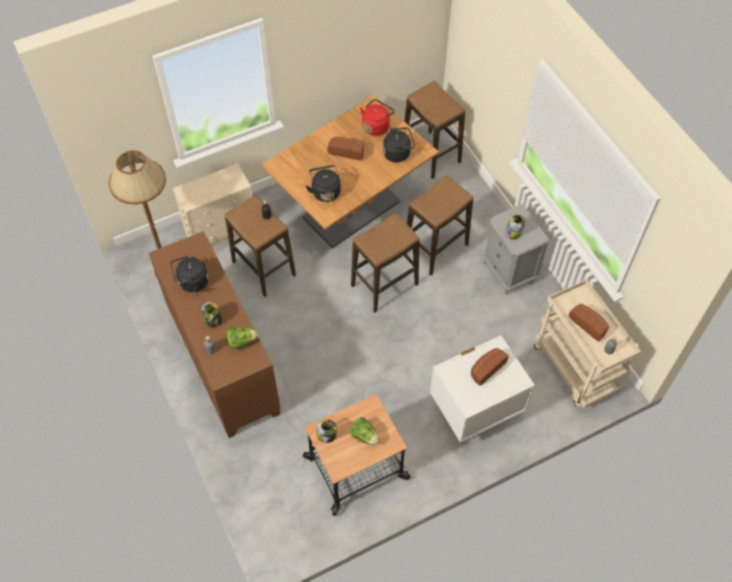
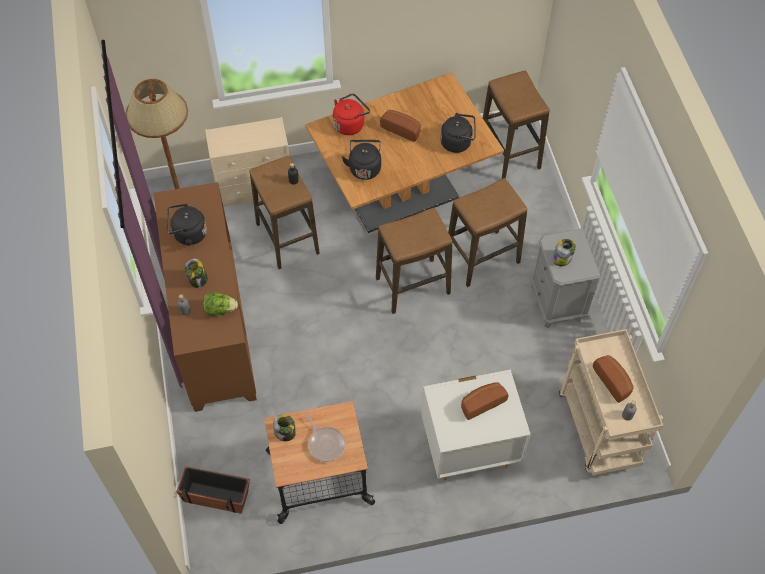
camera: 15 degrees right, 0 degrees up
(270, 506) = (216, 496): none -> planter
(364, 436) = (325, 443): lettuce -> frying pan
(376, 126) = (443, 108): red kettle -> red kettle (350, 124)

